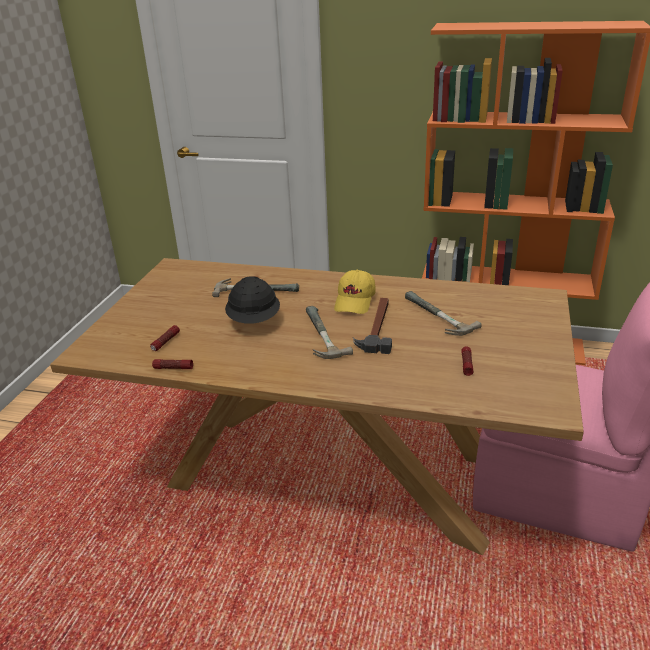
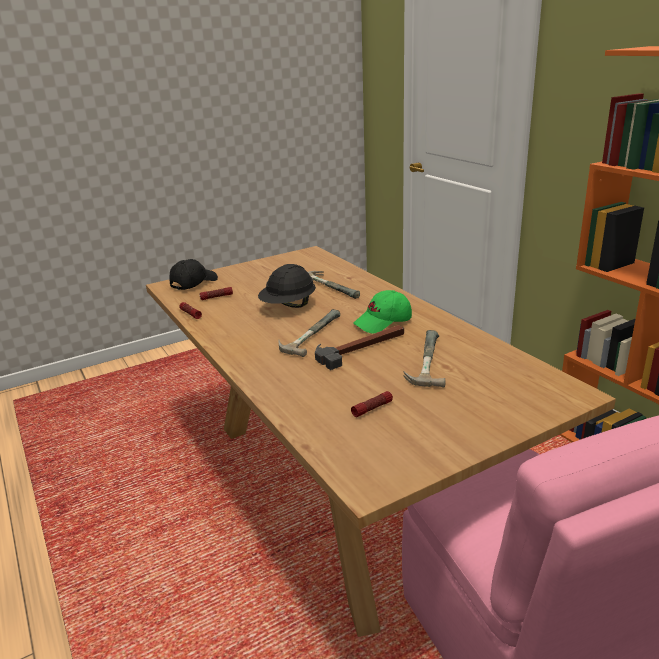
camera: 45 degrees right, 5 degrees down
(108, 339) = (193, 283): none -> black cap
(355, 301) = (383, 322): yellow cap -> green cap

